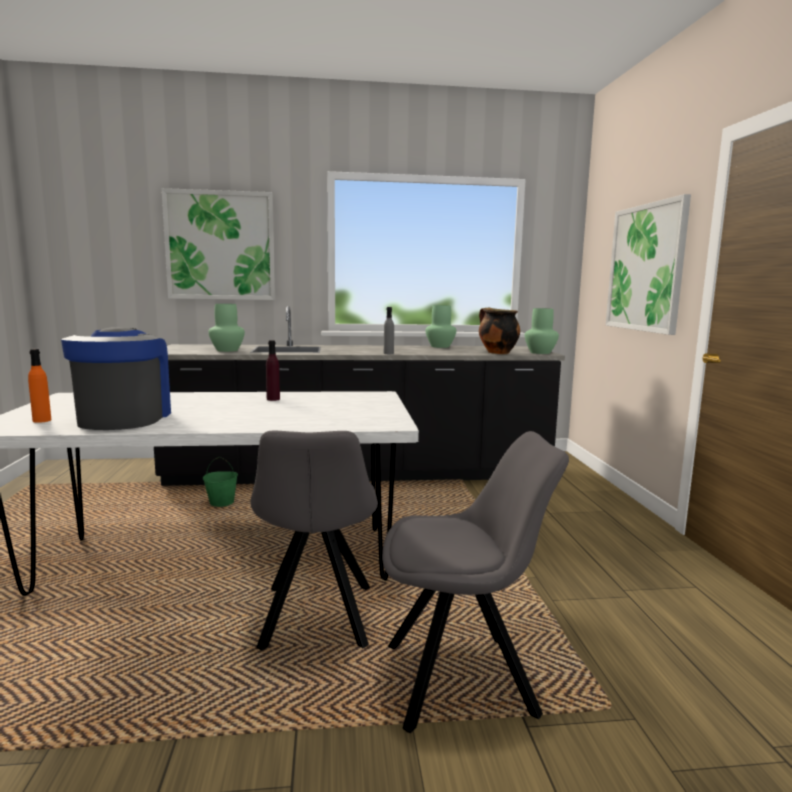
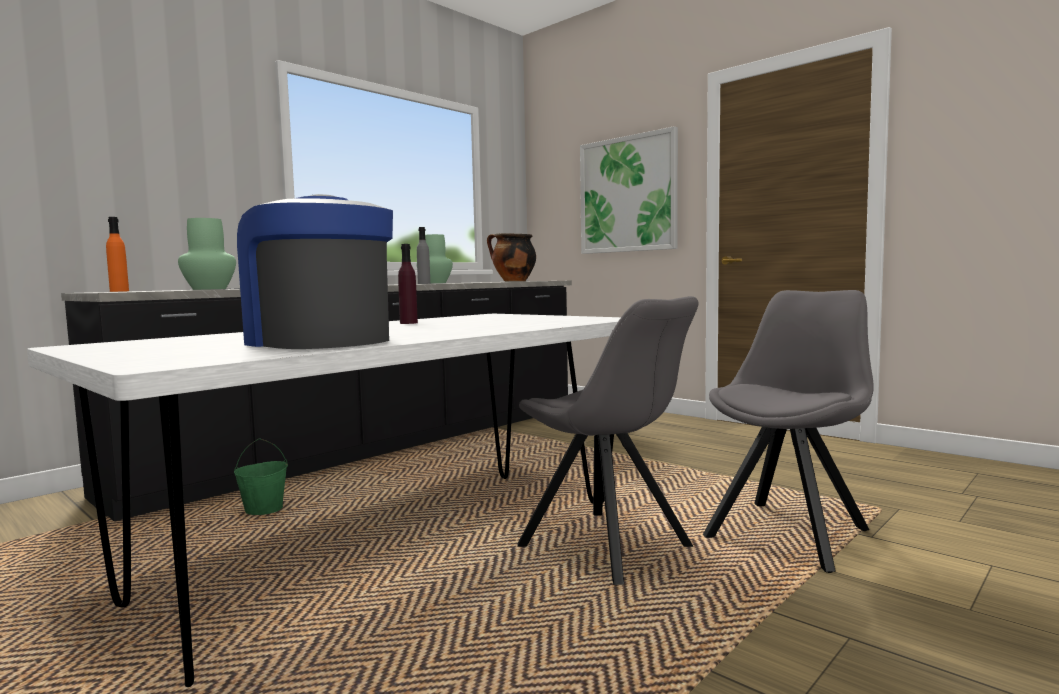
camera: 40 degrees left, 5 degrees down
(42, 420) = (200, 353): orange bottle -> orange bottle (119, 291)
(220, 246) = (124, 142): picture -> none
(540, 352) = (543, 280): green vase -> none

